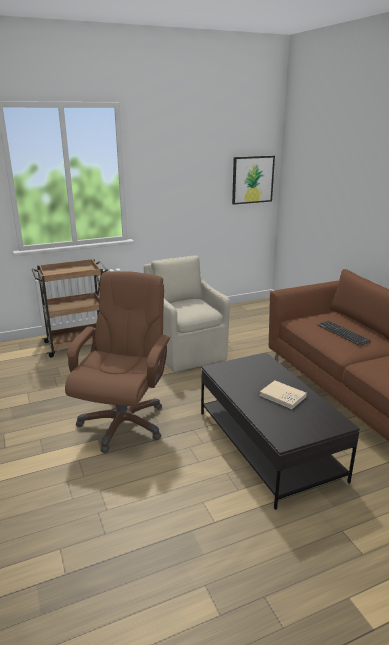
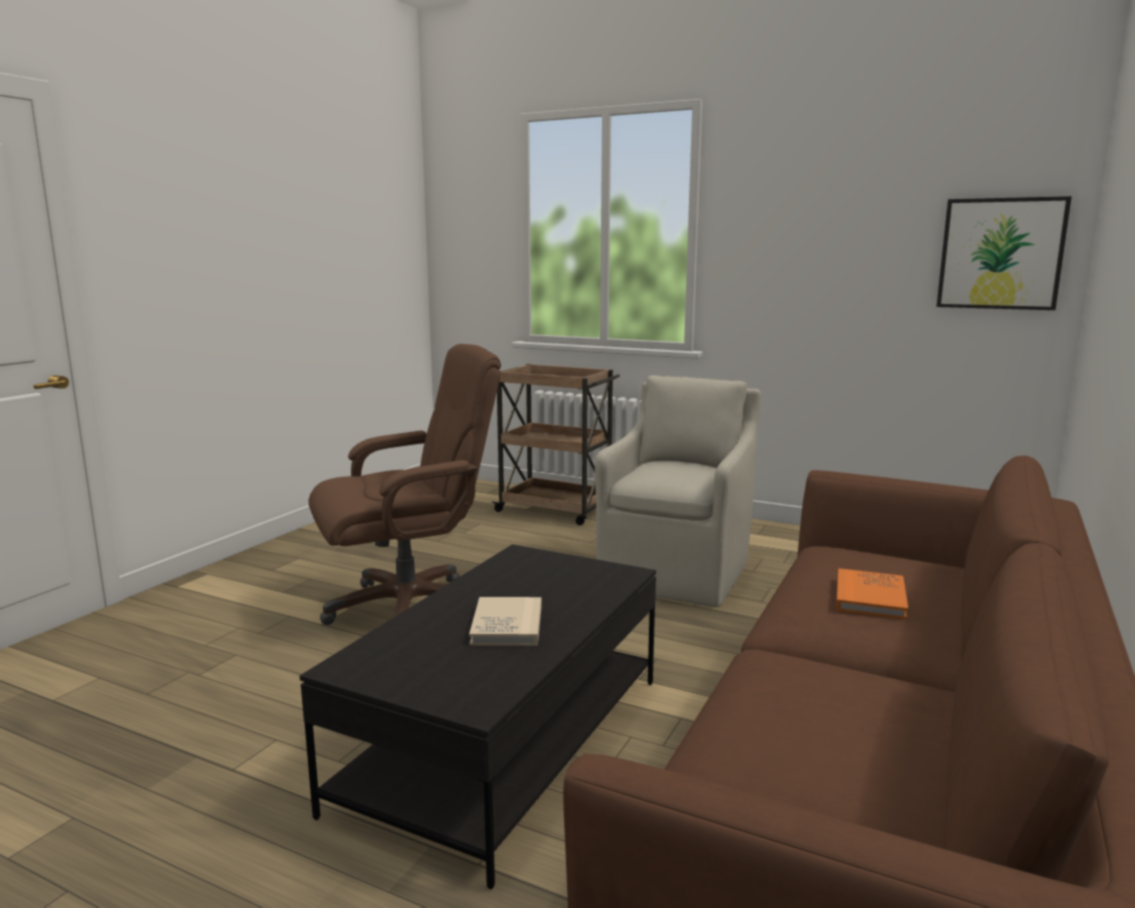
camera: 50 degrees right, 10 degrees down
(343, 333) = (870, 598): keyboard -> orange book

